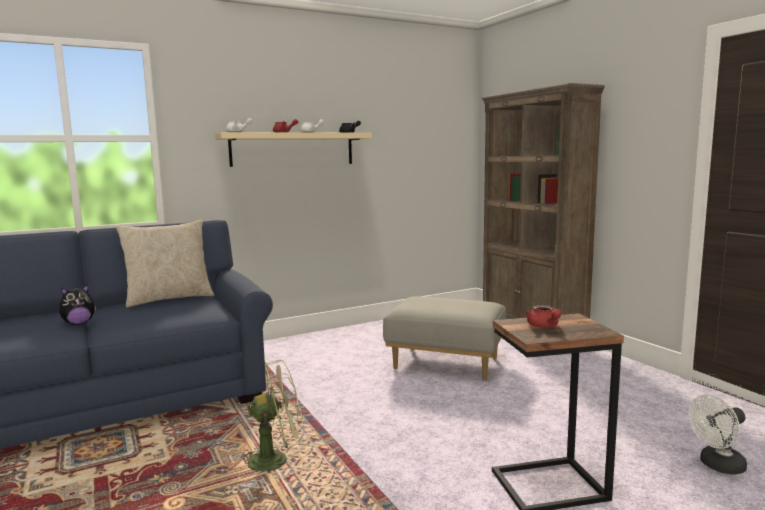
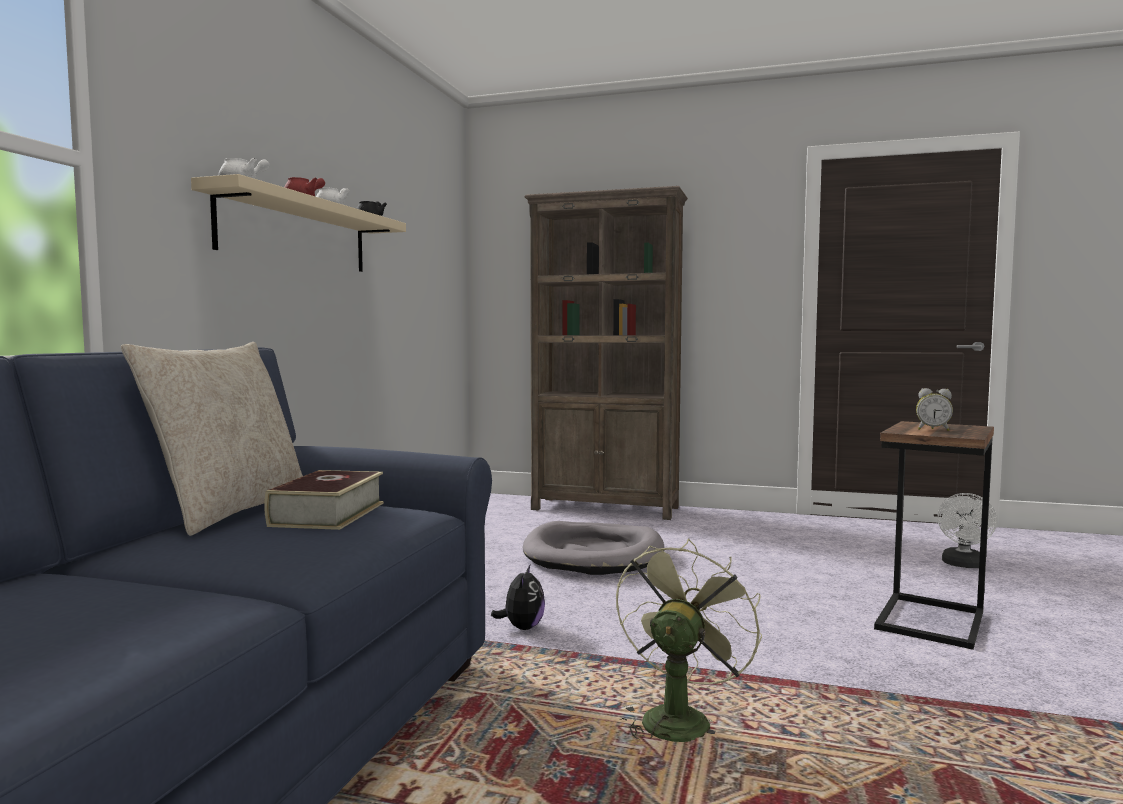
camera: 45 degrees left, 5 degrees down
(79, 323) = (153, 582): plush toy -> plush toy (522, 627)
(185, 308) = (328, 514): none -> book
(446, 363) = (594, 554): grey ottoman -> grey dog bed
(544, 326) = (933, 429): red teapot -> alarm clock

